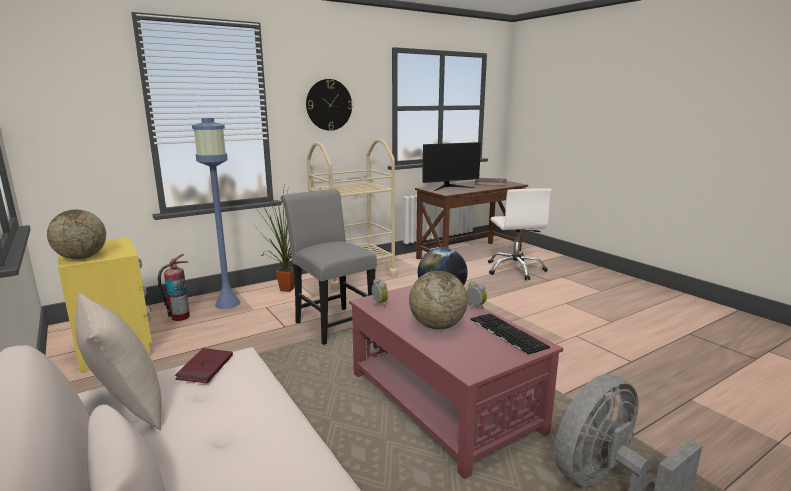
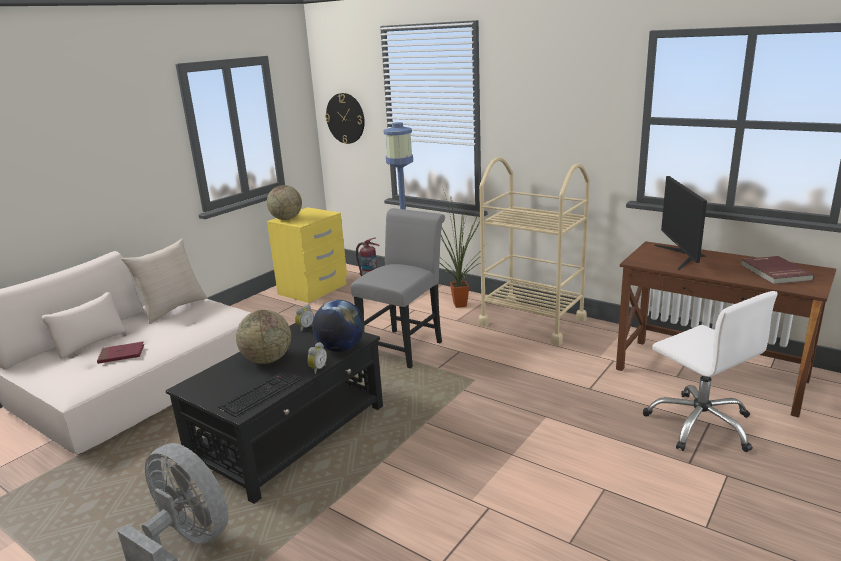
camera: 70 degrees right, 5 degrees up
(205, 368) = (217, 311): red book -> red book (121, 355)
(329, 105) = (548, 111): wall clock -> wall clock (345, 118)
(442, 400) = (291, 434): red coffee table -> black coffee table
(449, 187) = (682, 256): monitor -> monitor turned 45 degrees clockwise
(515, 269) = (700, 424): white office chair -> white office chair turned 90 degrees counterclockwise

